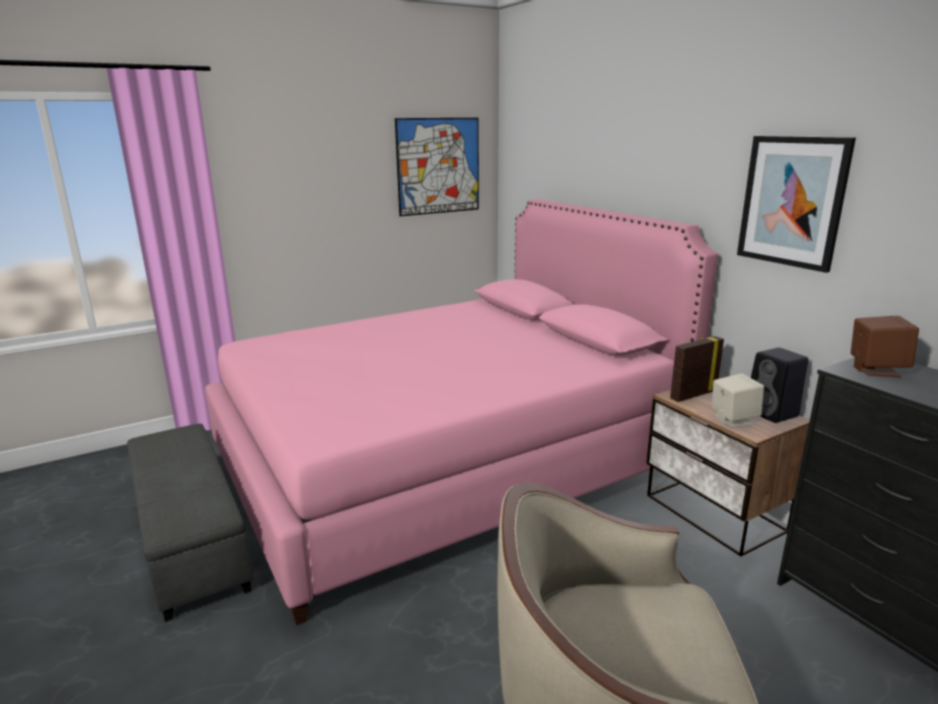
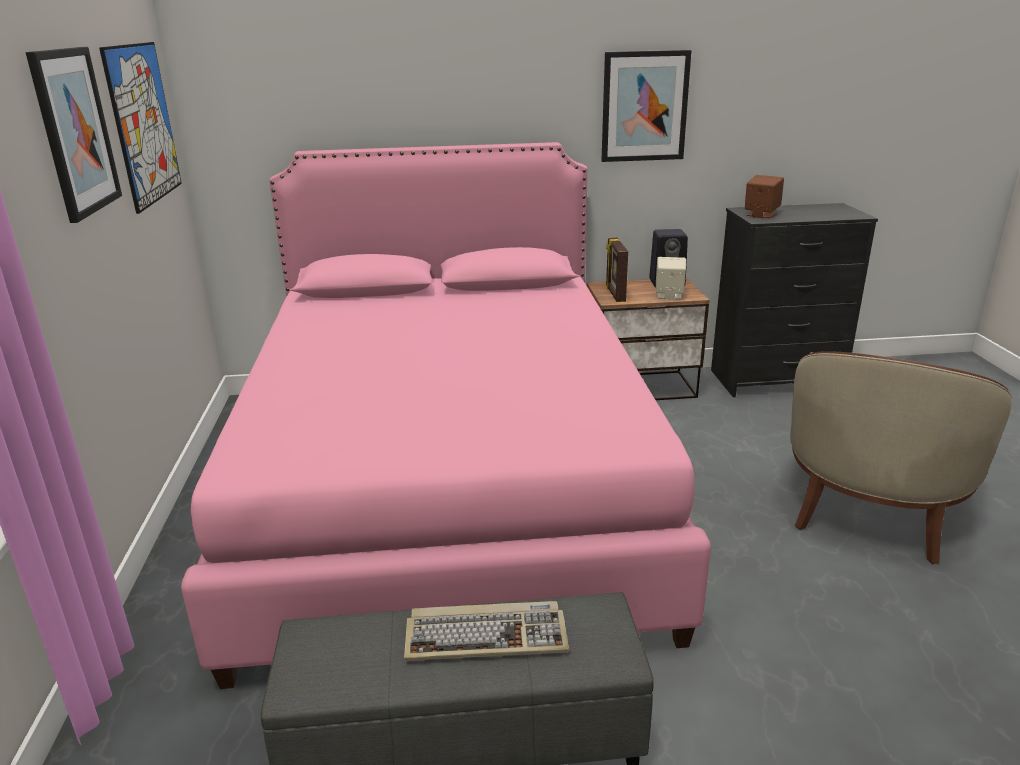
camera: 65 degrees left, 5 degrees up
(186, 480) = (487, 635): none -> keyboard
(340, 161) = (75, 132): none -> picture

